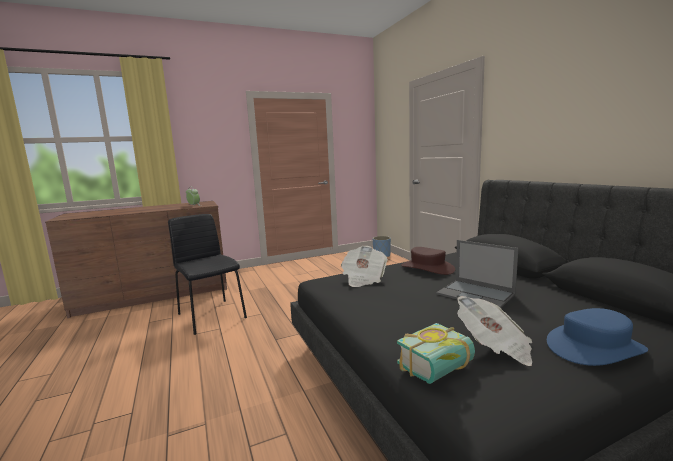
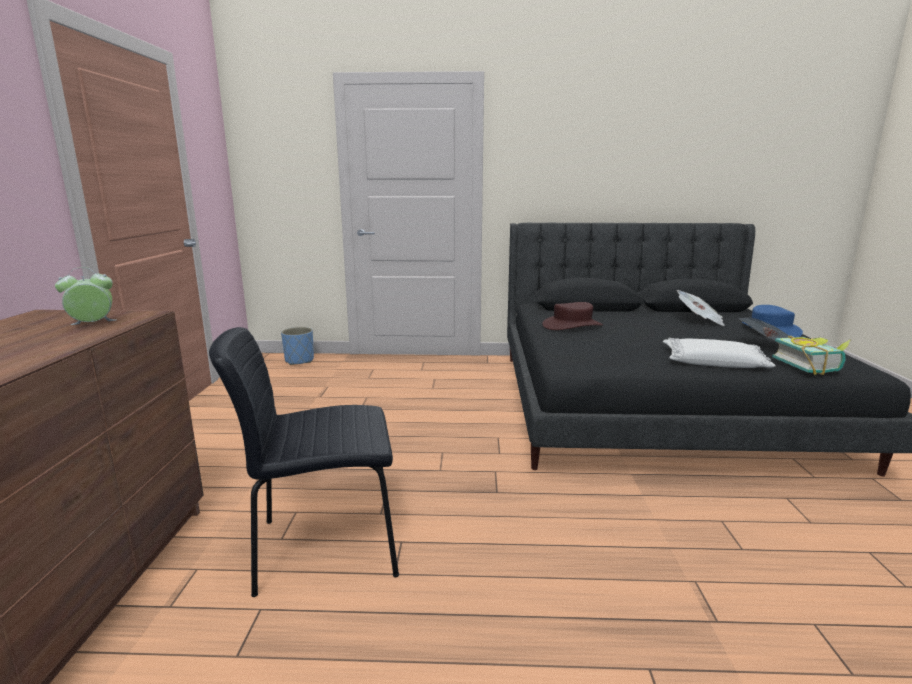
camera: 65 degrees left, 5 degrees up
(363, 278) = (589, 348): newspaper -> newspaper (699, 321)
(398, 322) = (714, 360): none -> white pillow
(476, 294) = (663, 329): laptop -> none

